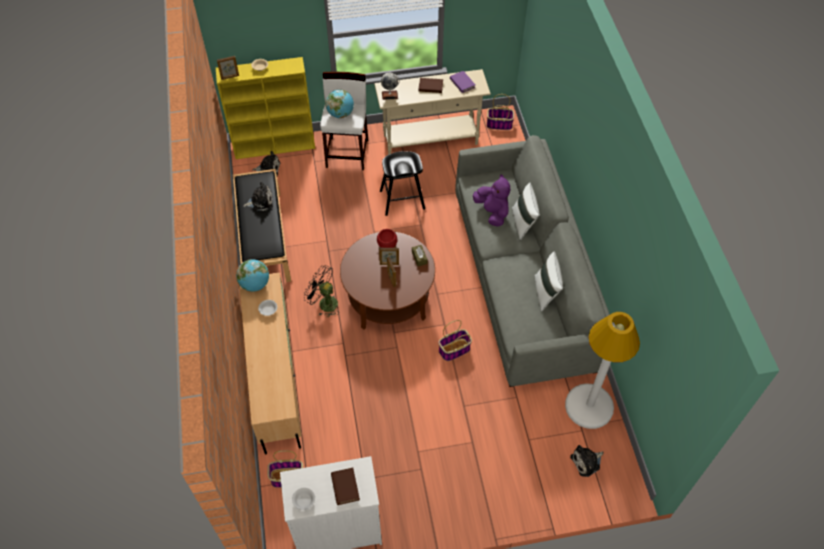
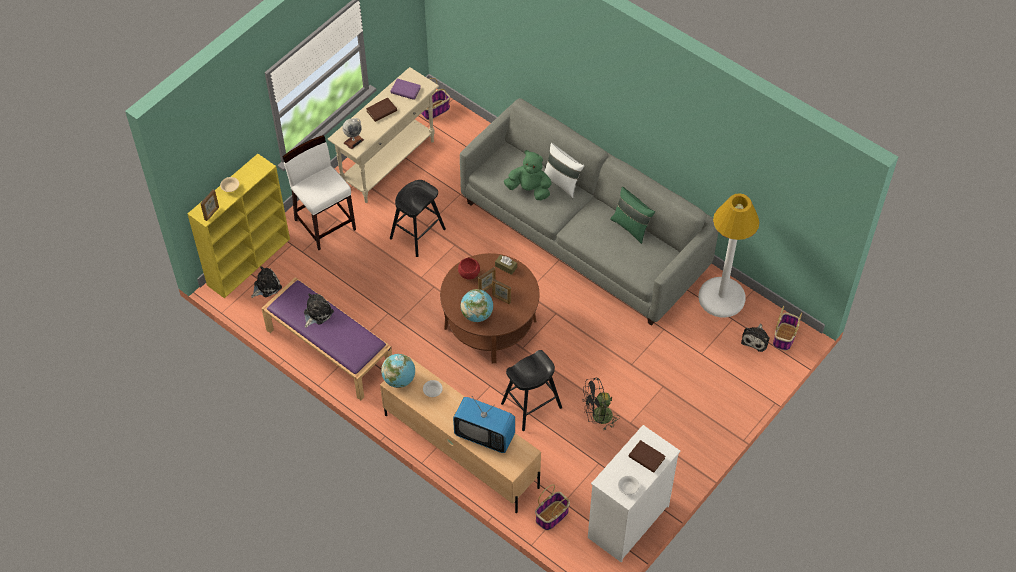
camera: 40 degrees left, 0 degrees up
(263, 237) = (328, 349): black bench -> purple bench
(269, 371) = (484, 435): none -> television
(324, 303) = (440, 365): black fan -> black fan (597, 417)
(340, 114) = (319, 187): globe -> globe (477, 314)
(358, 380) = (531, 405): none -> black stool
(454, 350) = (583, 328): basket -> basket (784, 337)
(492, 212) = (529, 189): purple plush toy -> green plush toy
(545, 293) = (631, 227): white pillow -> green pillow

